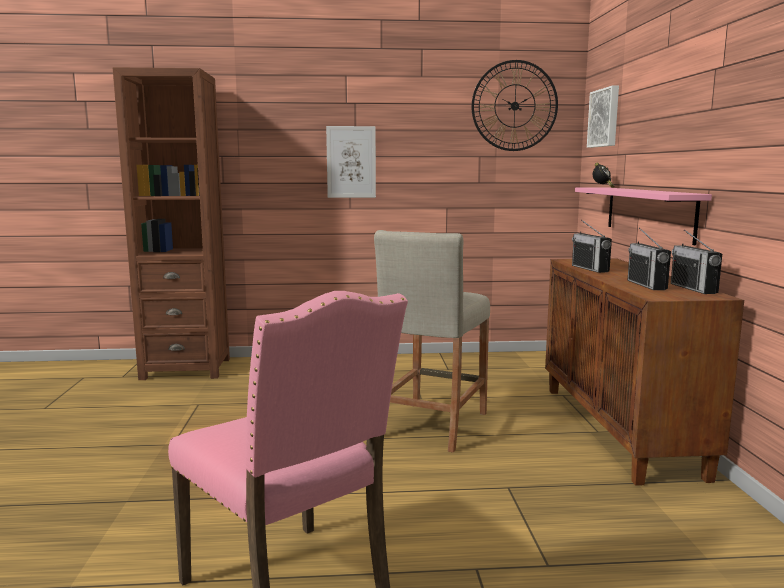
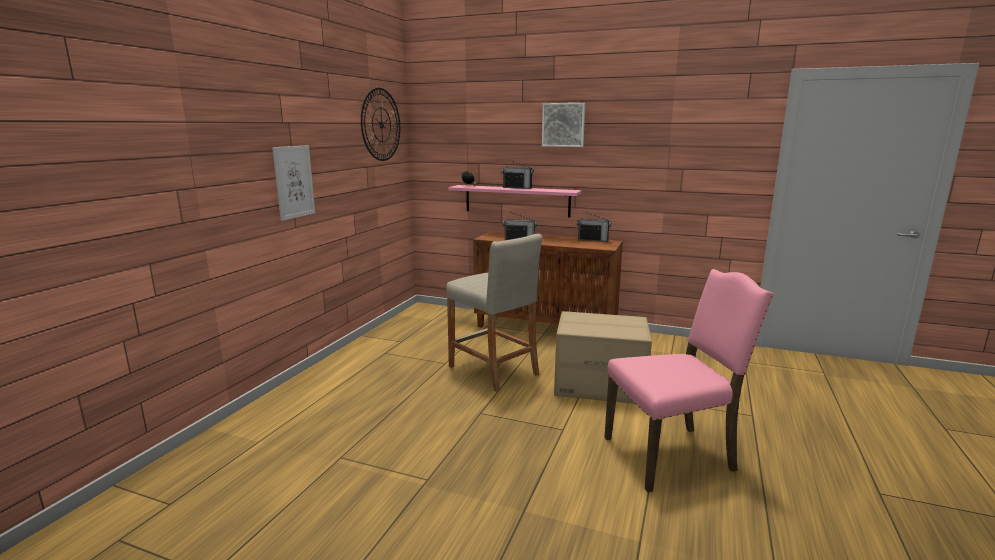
camera: 65 degrees left, 5 degrees up
(186, 369) = (214, 455): brown bookcase -> none
(472, 501) = (599, 384): none -> cardboard box
(605, 118) = (448, 137): picture -> picture (563, 125)
(646, 285) = (577, 243): radio -> radio (517, 188)

